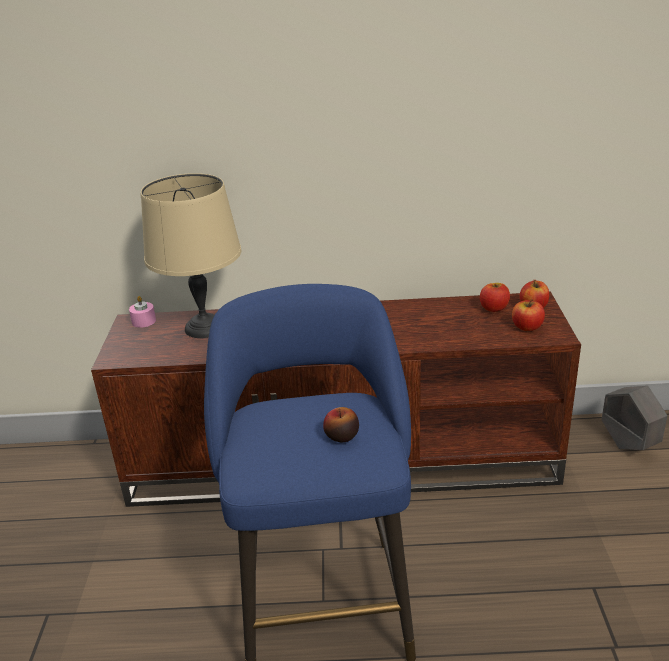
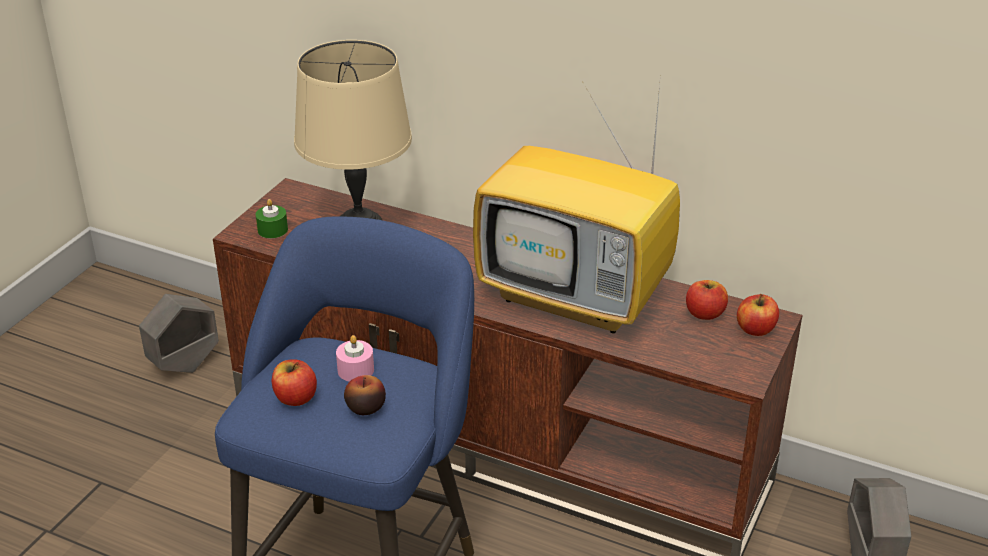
camera: 25 degrees right, 5 degrees up
(63, 497) = (185, 365): none -> grey planter
(137, 349) = (272, 230): none -> green candle
(144, 321) = (304, 196): pink candle -> pink candle (355, 370)
(404, 324) = (578, 297): none -> television
(527, 327) = (719, 353): apple -> apple (295, 398)

